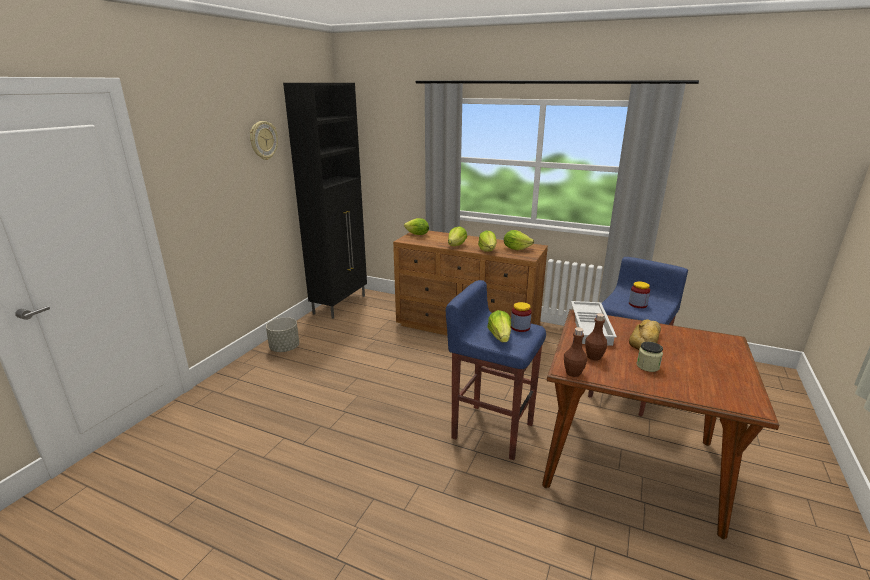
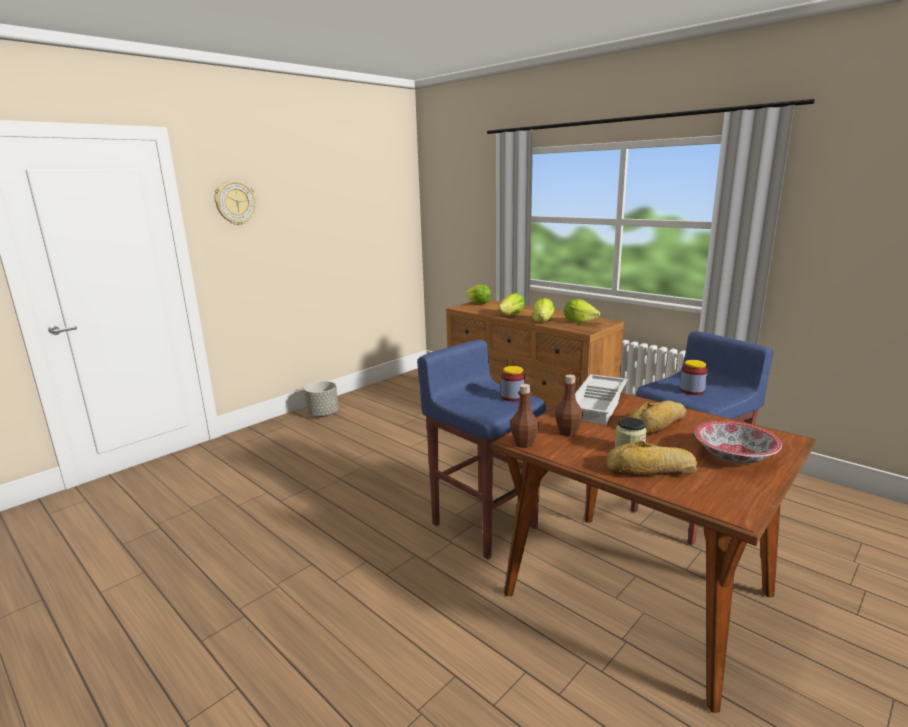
camera: 20 degrees right, 5 degrees down
(263, 140) = (321, 195): wall clock -> wall clock (235, 203)
(340, 304) = (405, 381): black cabinet -> none
(500, 337) = (479, 403): lettuce -> none
(676, 381) = (651, 470): none -> bread
(713, 360) = (733, 456): none -> bowl

